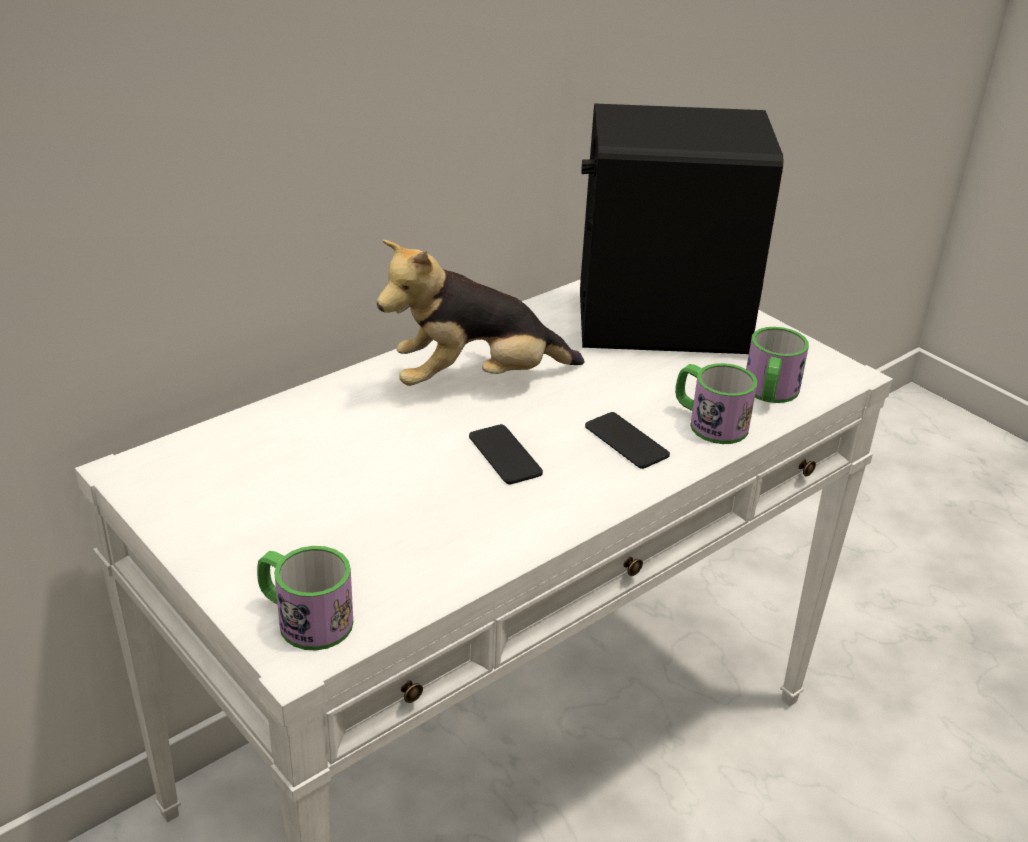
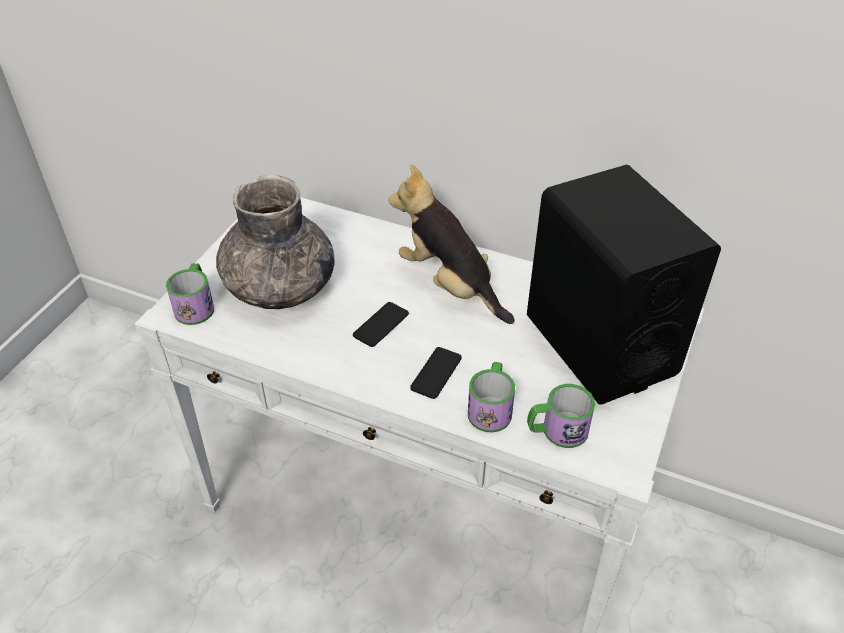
camera: 65 degrees right, 10 degrees up
(345, 520) = (280, 287): none -> grey vase

